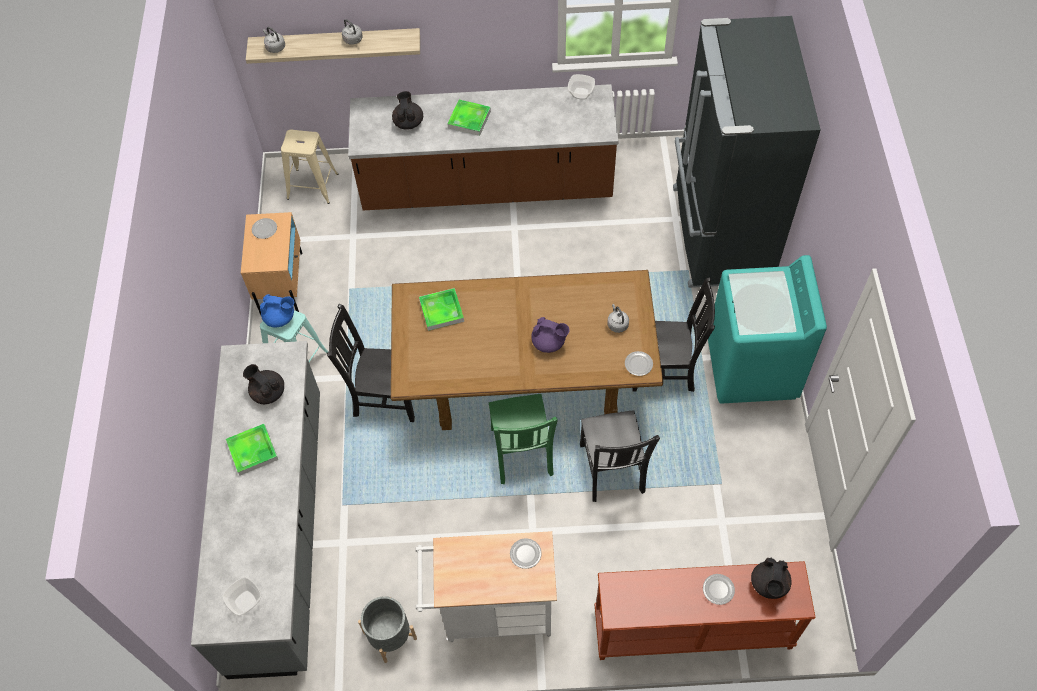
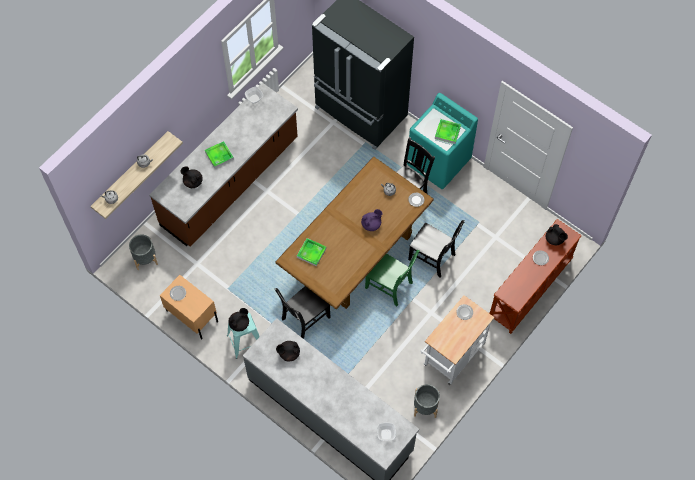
camera: 50 degrees left, 5 degrees up
(252, 451) = (314, 381): tray -> tray (447, 132)
(280, 318) = (239, 323): blue teapot -> black teapot
(312, 186) = (145, 258): beige stool -> grey planter

